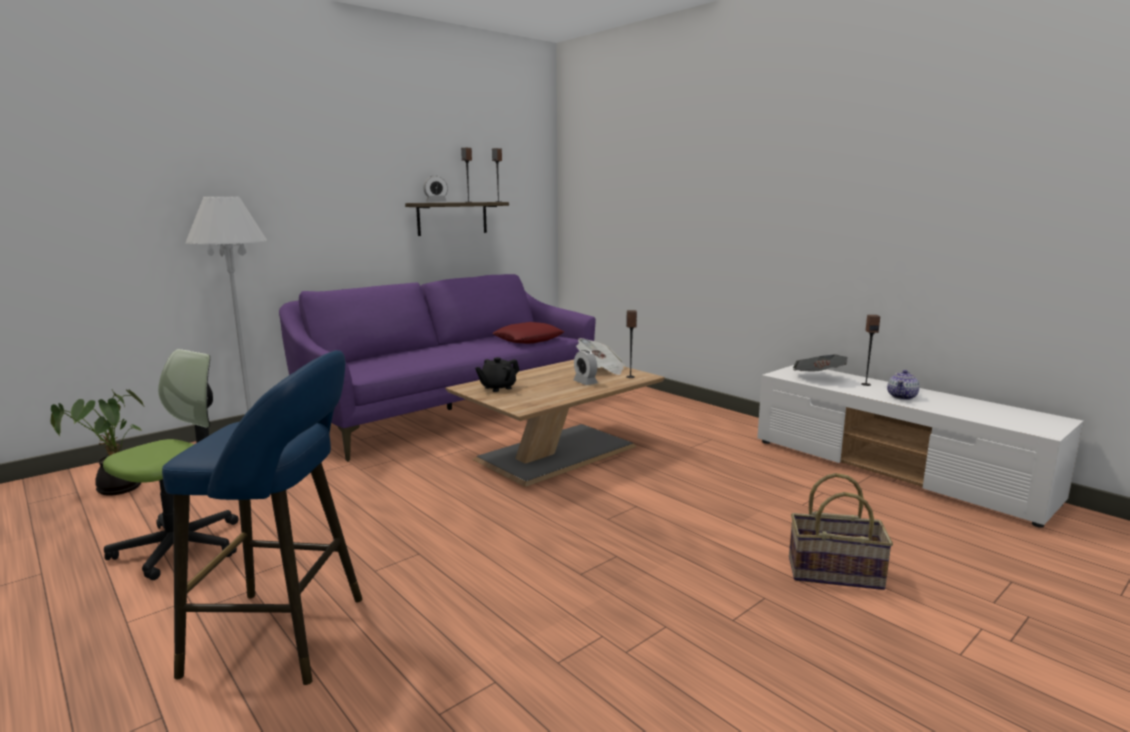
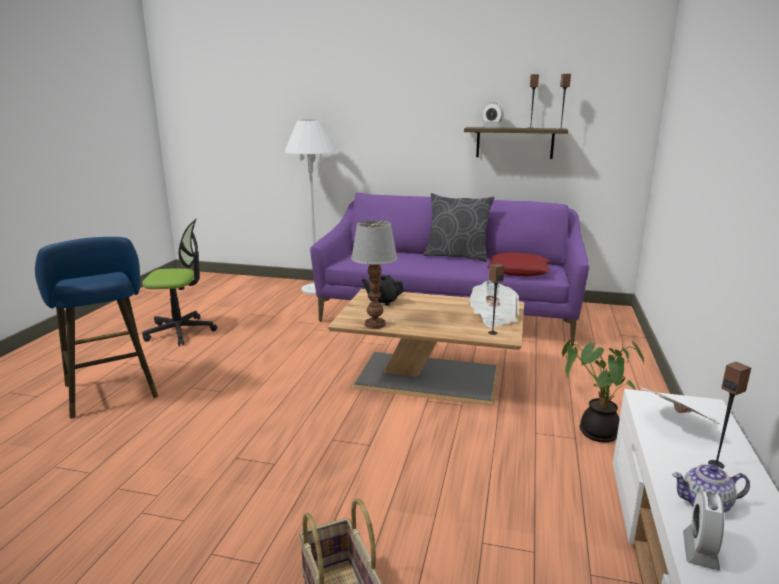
camera: 55 degrees right, 5 degrees up
(115, 489) = (226, 292): potted plant -> potted plant (595, 432)
(448, 343) = (457, 256): none -> grey pillow
(548, 401) = (374, 325): none -> table lamp
(585, 382) = (445, 322): alarm clock -> alarm clock (700, 551)

